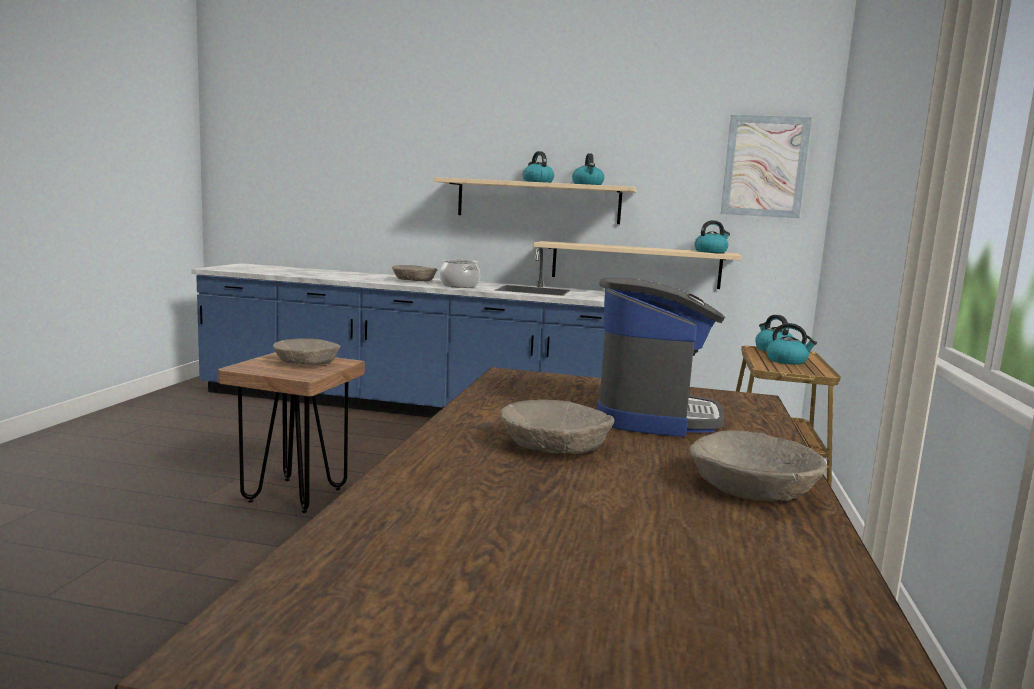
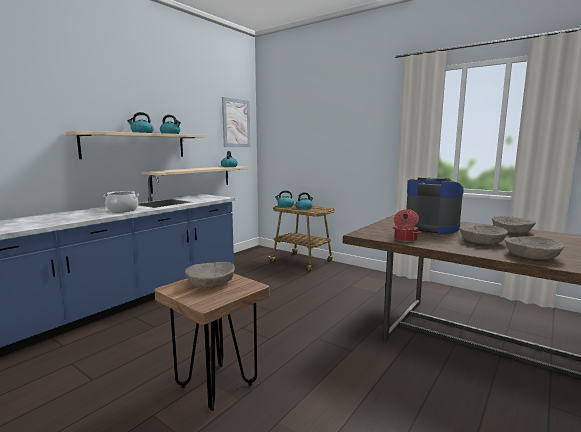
camera: 65 degrees left, 0 degrees up
(414, 280) = (78, 215): beige bowl -> beige bowl (531, 256)
(502, 395) = (405, 239): none -> cooking pot

